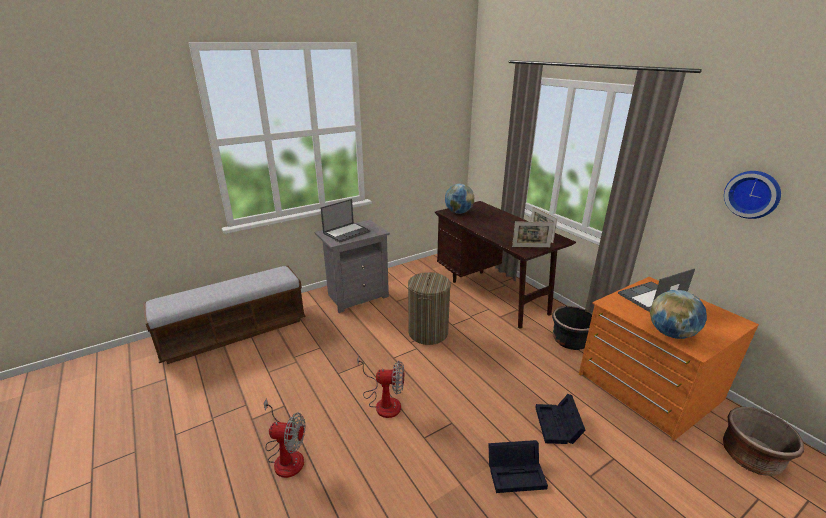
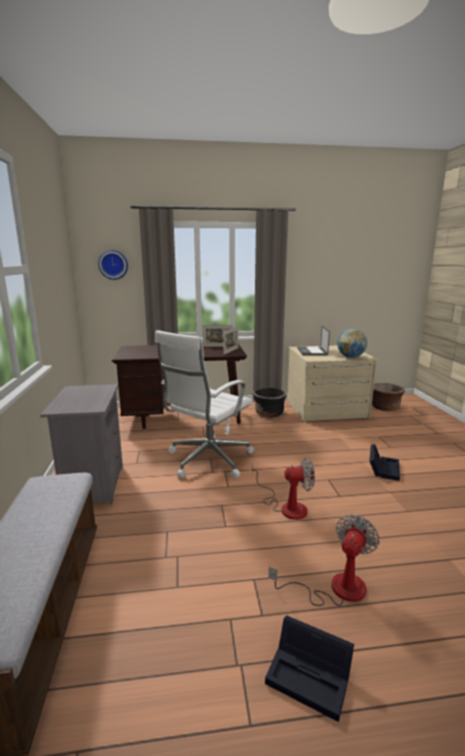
camera: 65 degrees left, 10 degrees down
(347, 232) = (79, 399): laptop -> none
(383, 401) = (286, 506): fan -> fan turned 60 degrees clockwise
(428, 332) = (207, 460): laundry basket -> white office chair
(458, 212) = (132, 354): globe -> none
(558, 426) = (347, 443): black storage box -> black storage box (311, 676)
(647, 387) = (326, 409): orange dresser -> beige dresser
(753, 194) = (329, 276): wall clock -> wall clock (113, 264)

